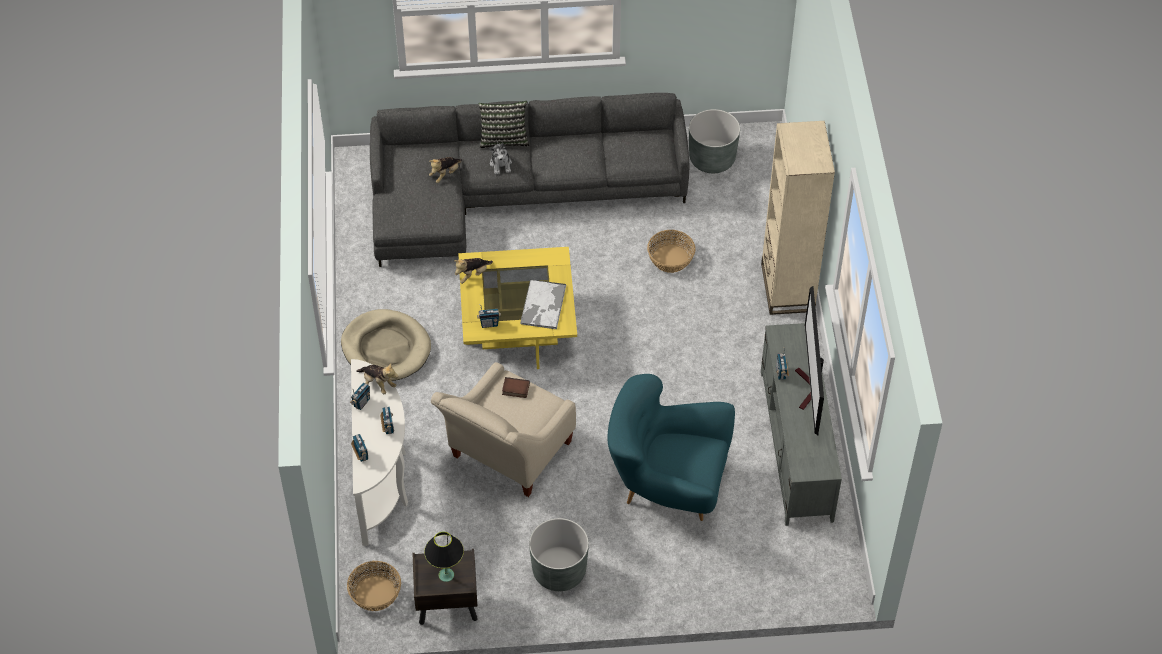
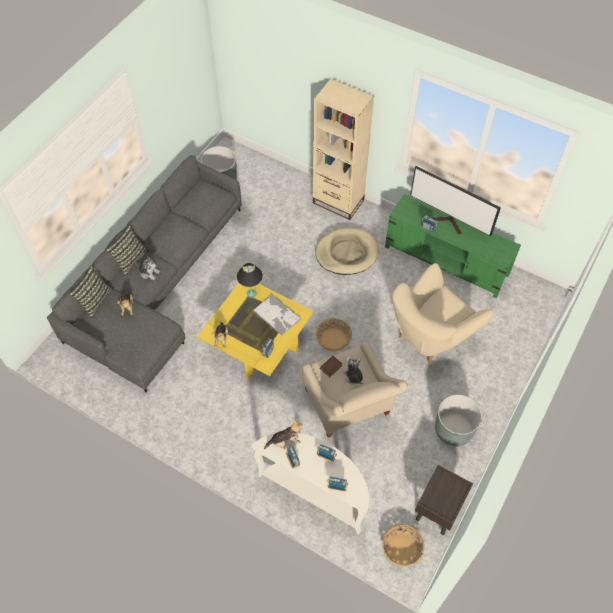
camera: 55 degrees left, 5 degrees up
(386, 348) = (214, 426): beige dog bed -> beige dog bed (346, 253)
(429, 143) = (95, 300): none -> pillow
(446, 575) = (447, 493): black table lamp -> black table lamp (251, 293)
(521, 415) = (353, 376): none -> plush toy
(668, 485) = (430, 336): turquoise armchair -> beige armchair
(671, 258) = (273, 240): basket -> basket (333, 339)
(796, 445) = (446, 261): grey tv stand -> green tv stand

